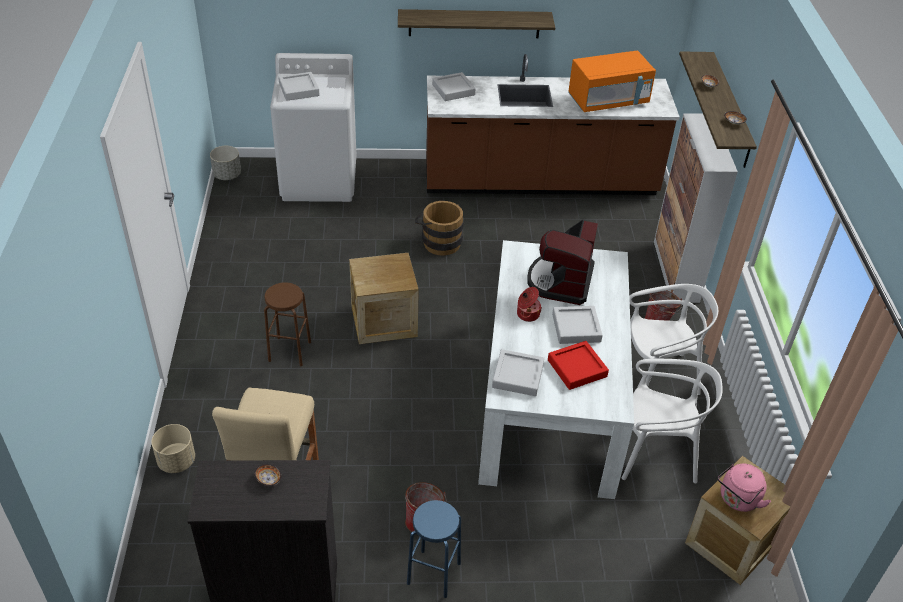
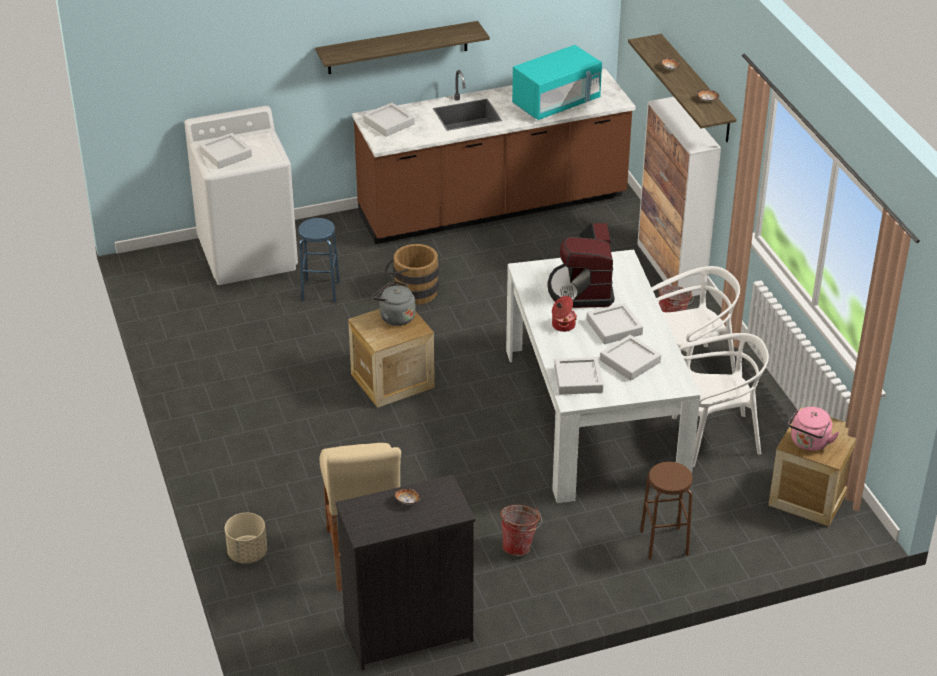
camera: 15 degrees left, 5 degrees down
(227, 175) = (139, 271): grey planter -> none
(289, 351) = (308, 430): brown stool -> brown stool (664, 543)
(390, 266) = (395, 317): none -> grey kettle
(433, 573) = (548, 584): blue stool -> blue stool (320, 291)
(577, 368) = (630, 361): red tray -> grey tray
(608, 101) = (556, 103): orange microwave -> turquoise microwave

